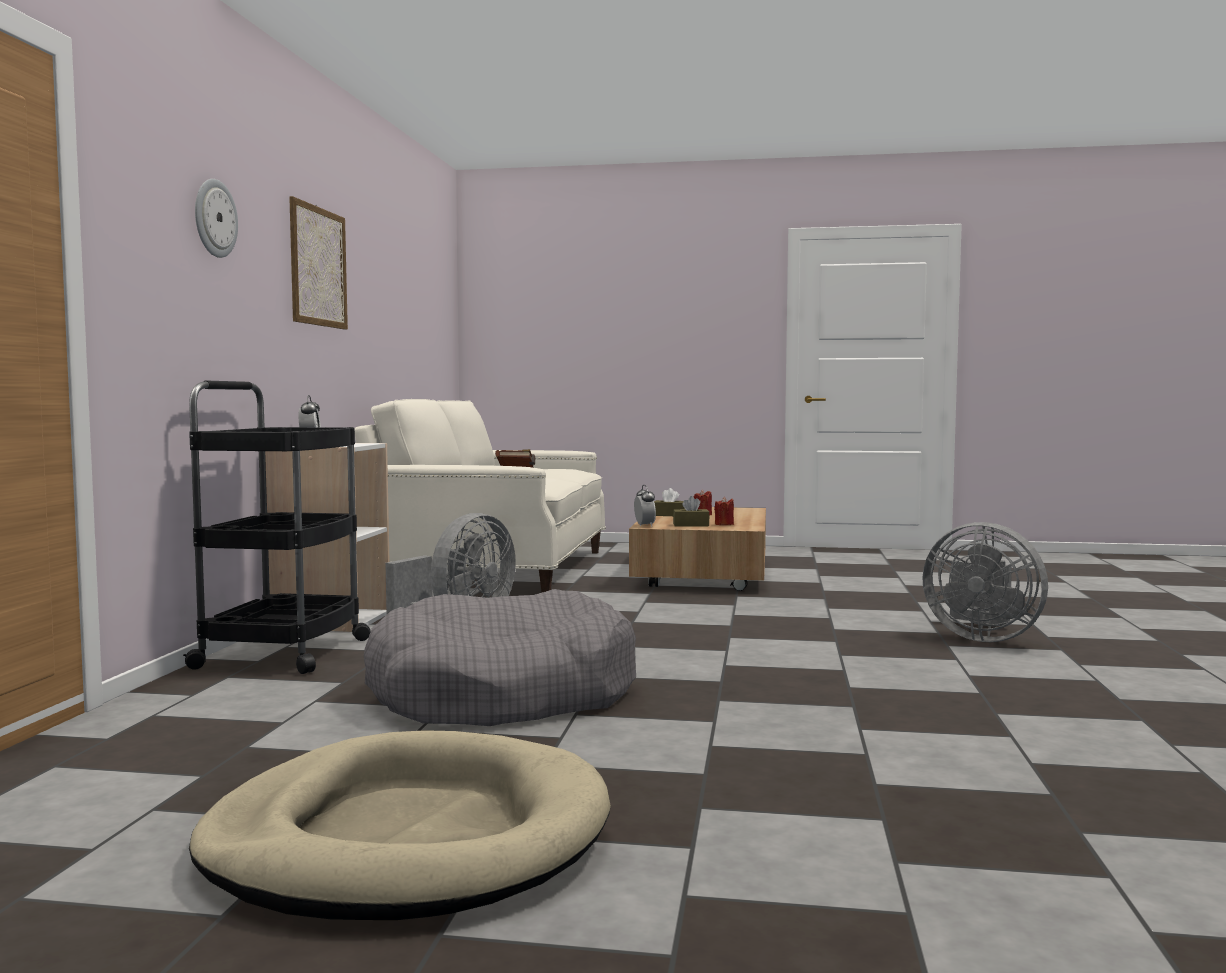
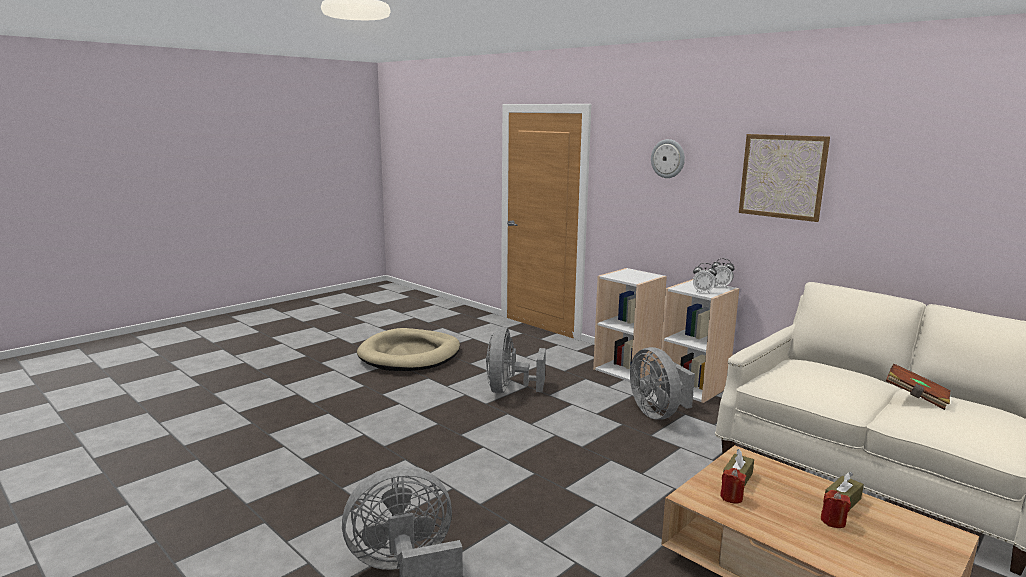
camera: 125 degrees right, 10 degrees up
(284, 653) = (627, 369): black cart -> bookcase
(502, 694) = (509, 390): grey dog bed -> grey fan
(644, 525) = (747, 456): alarm clock -> alarm clock (703, 292)

